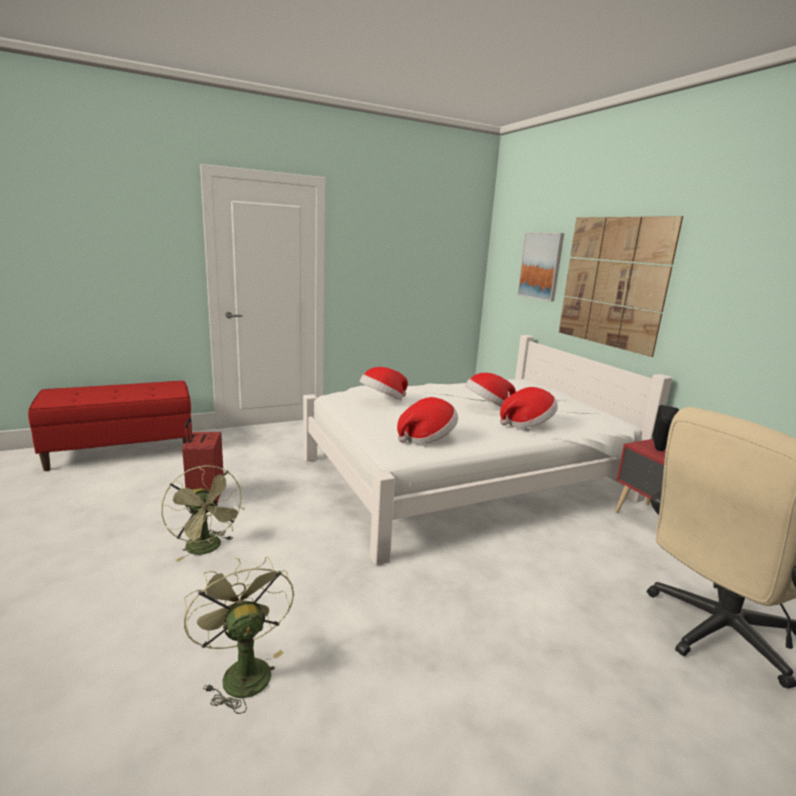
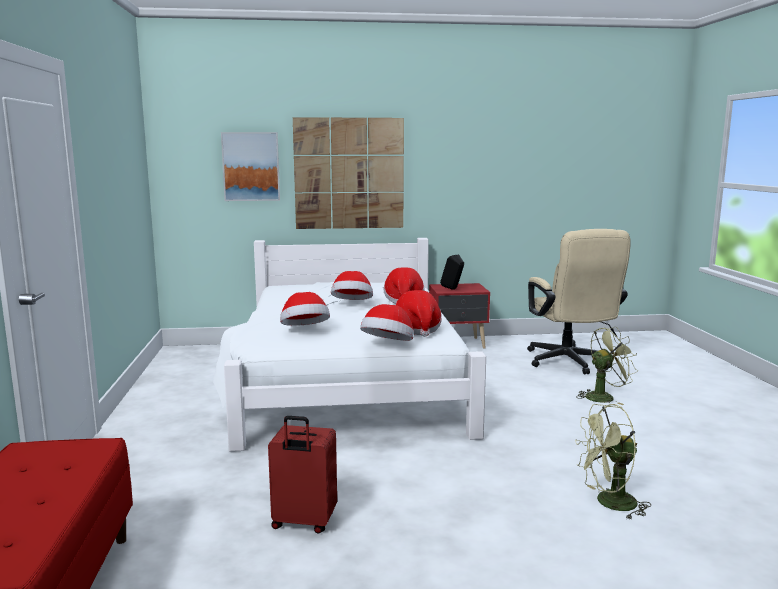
camera: 70 degrees left, 5 degrees down
(207, 549) = (427, 520): green fan -> green fan (604, 397)
(364, 431) = (388, 345): none -> hat

